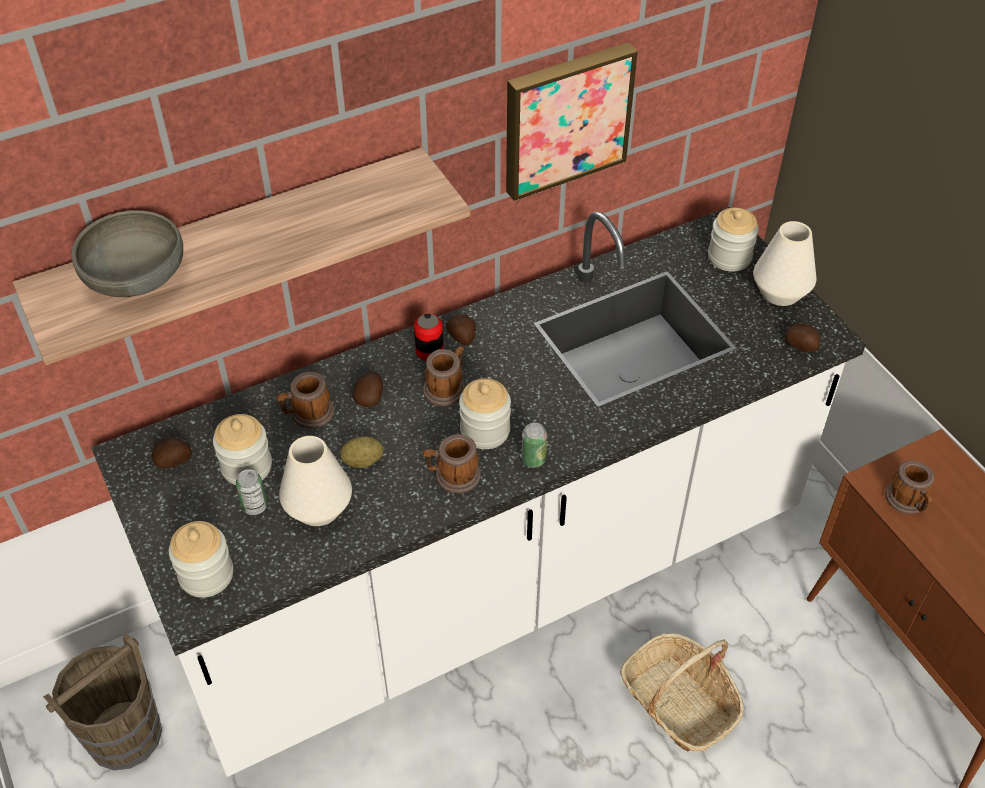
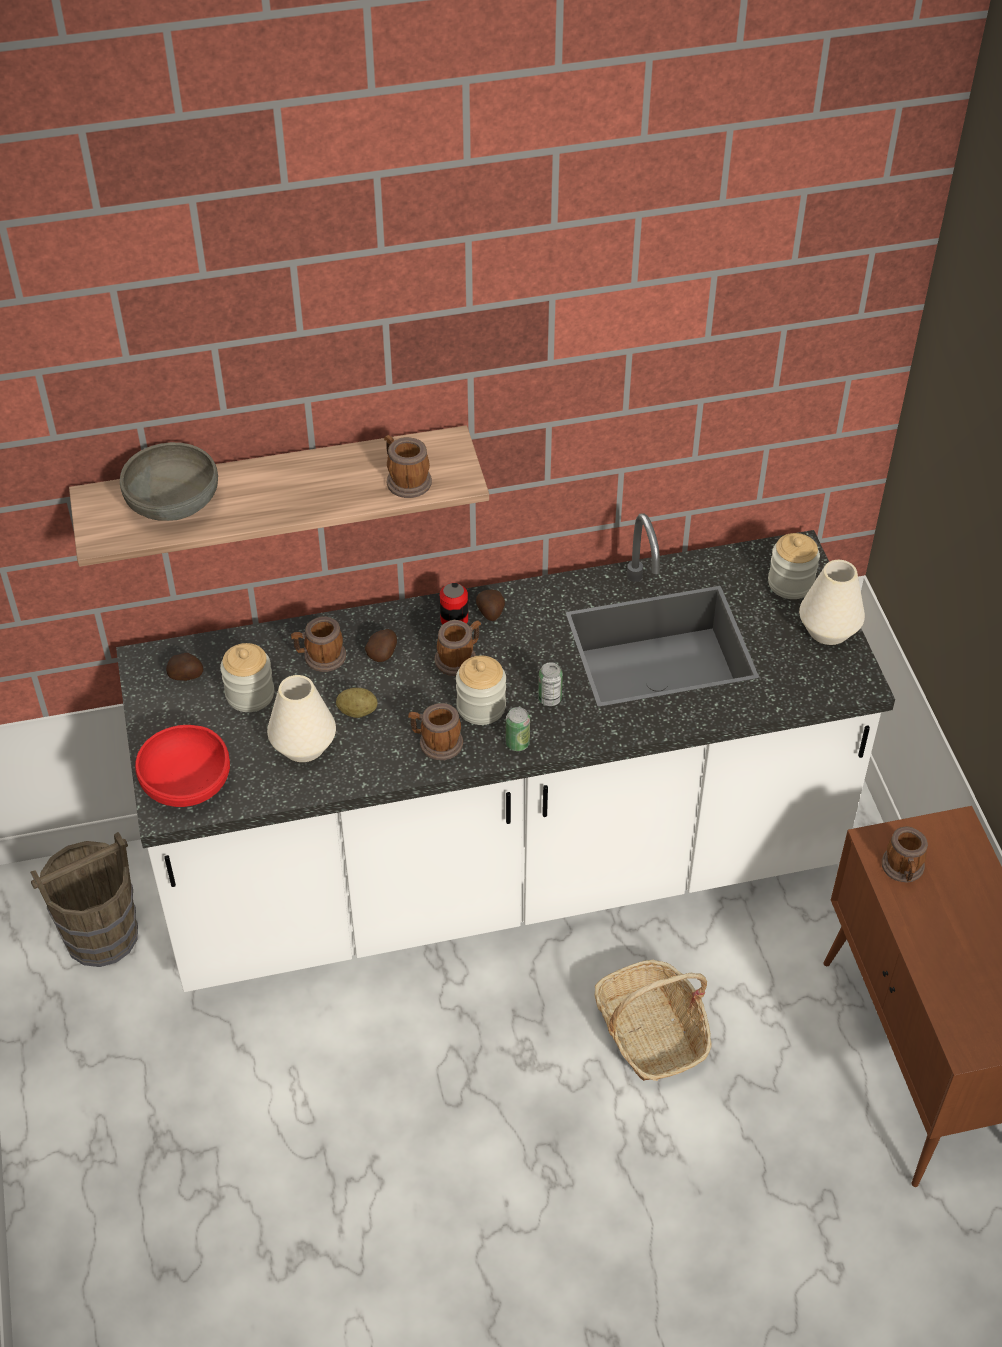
camera: 15 degrees right, 0 degrees up
(206, 575) = (187, 783): jar -> red bowl
(254, 506) = (247, 732): can -> can (549, 698)
(379, 210) = (405, 480): none -> mug
(565, 118) = (621, 418): picture -> none
(801, 346) = (826, 688): potato -> none

